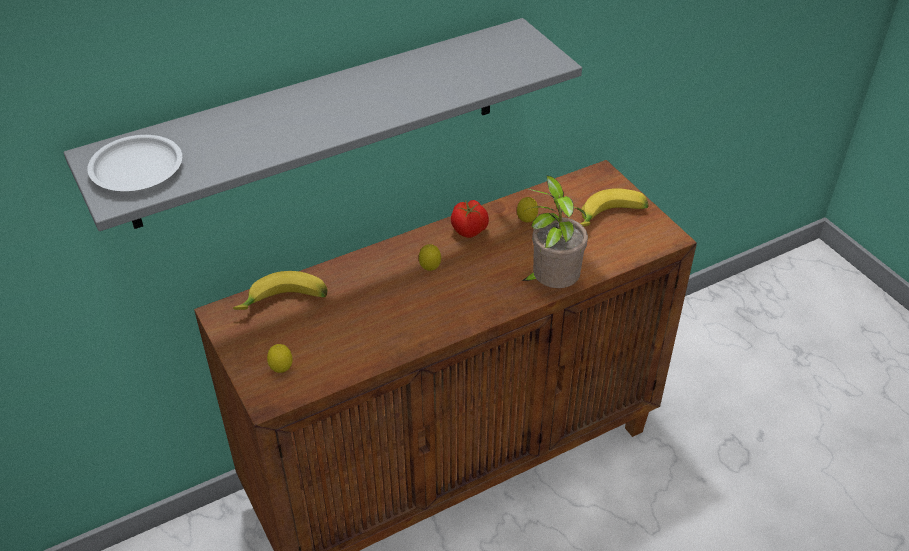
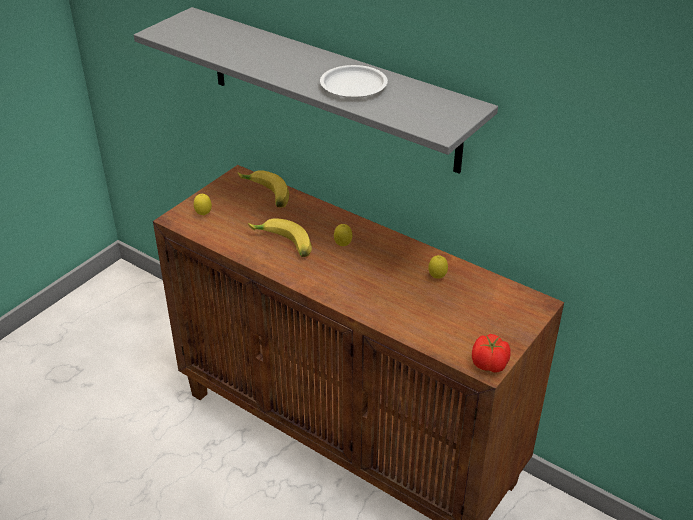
camera: 65 degrees right, 5 degrees down
(136, 169) = (187, 29): white plate -> white plate (353, 86)
(469, 230) = (402, 251): tomato -> tomato (489, 365)
(551, 286) = (369, 312): potted plant -> none
(611, 218) = (482, 324): banana -> banana (282, 245)

